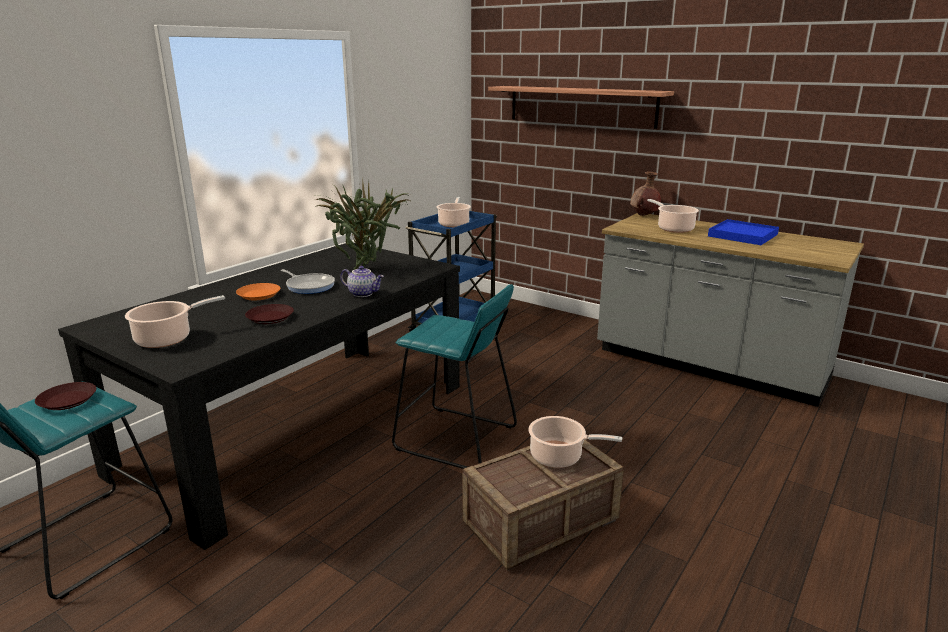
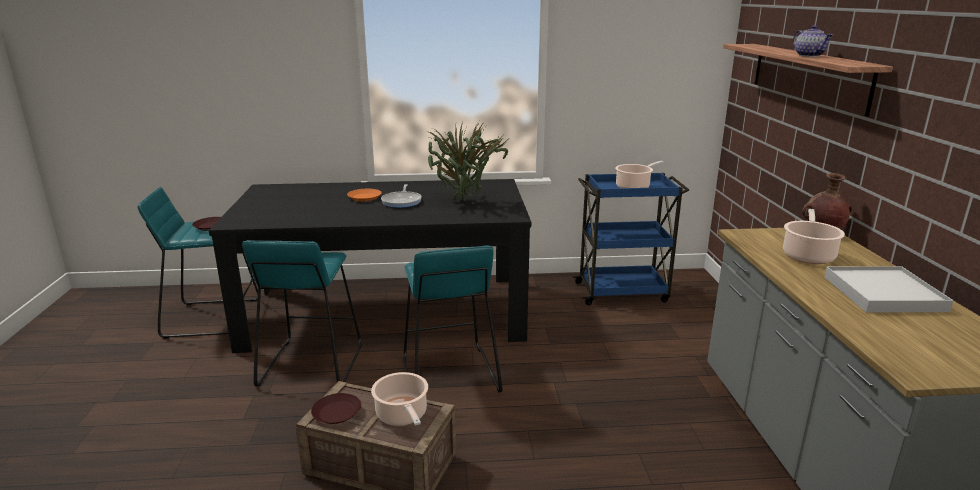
camera: 50 degrees right, 0 degrees up
(167, 339) = (267, 206): cooking pot -> none
(270, 317) = (331, 213): brown plate -> brown plate (337, 412)
(322, 503) = (311, 365): none -> turquoise stool
(363, 293) = (413, 218): teapot -> teapot (810, 56)
(742, 235) = (883, 293): blue tray -> white tray

